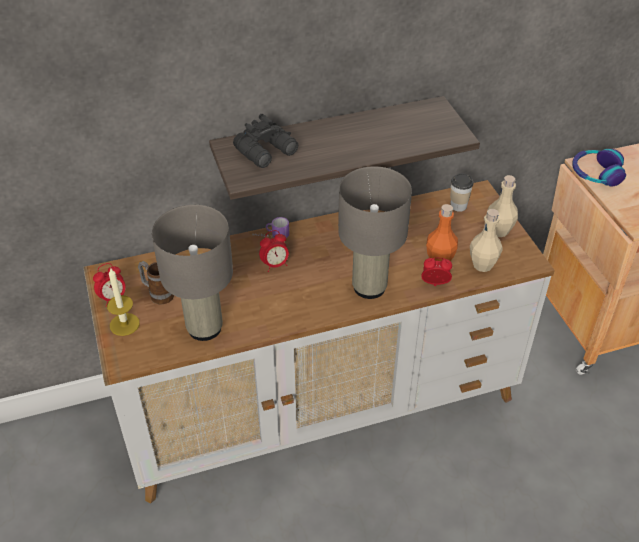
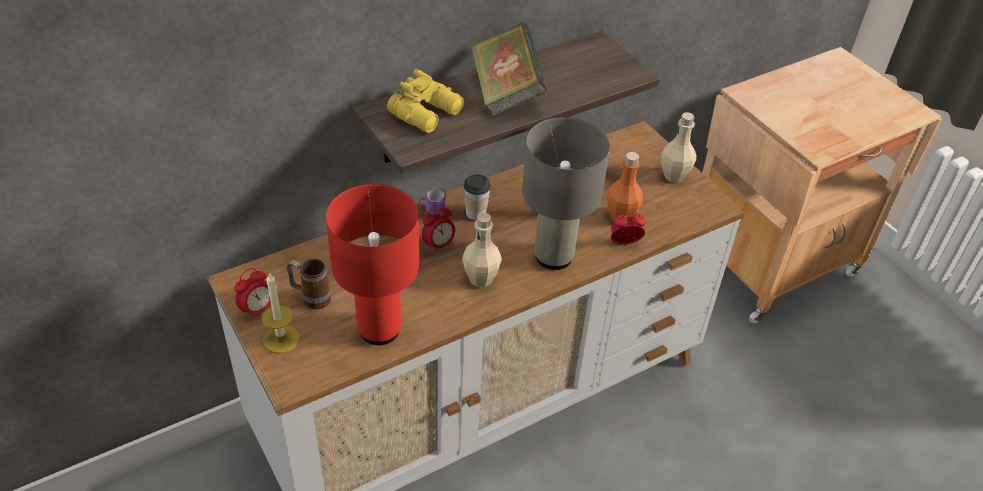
camera: 15 degrees left, 0 degrees up
(204, 327) = (378, 329): grey table lamp -> red table lamp
(268, 151) = (428, 113): black binoculars -> yellow binoculars
(340, 141) = (506, 92): none -> book
(458, 206) = (622, 153): cup -> cup (475, 213)
(482, 265) = (668, 216): beige bottle -> beige bottle (481, 279)
(596, 173) = (758, 101): headphones -> none

